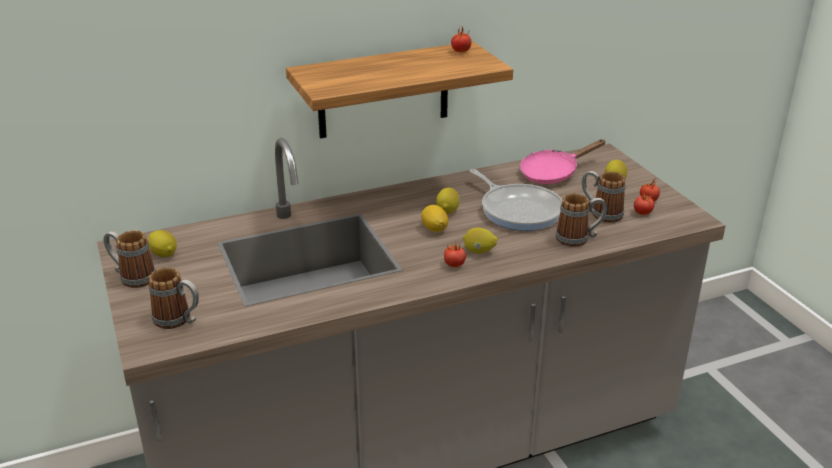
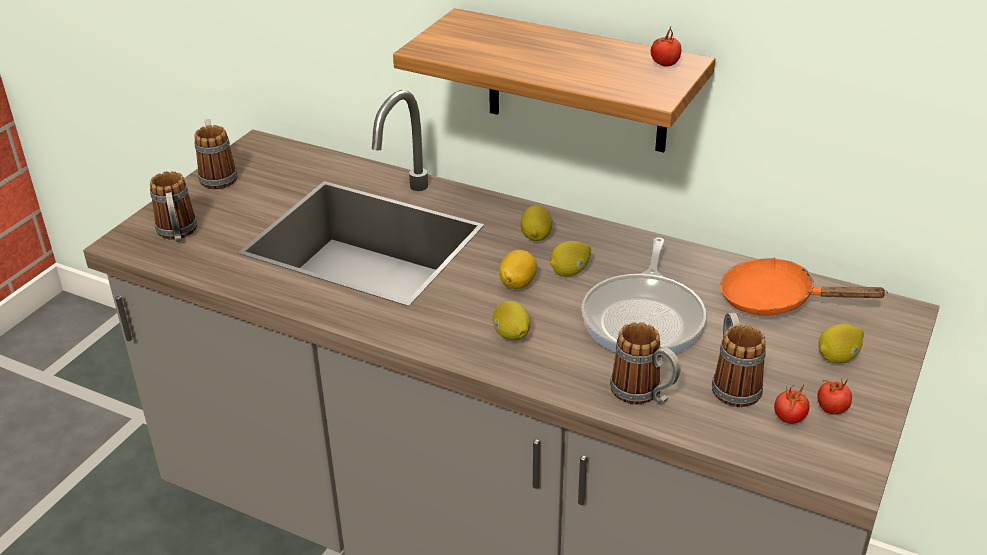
camera: 50 degrees right, 5 degrees up
(164, 254) = (271, 168): lemon -> lemon (536, 236)
(454, 265) = (462, 333): tomato -> none
(553, 173) = (776, 300): pink frying pan -> orange frying pan

